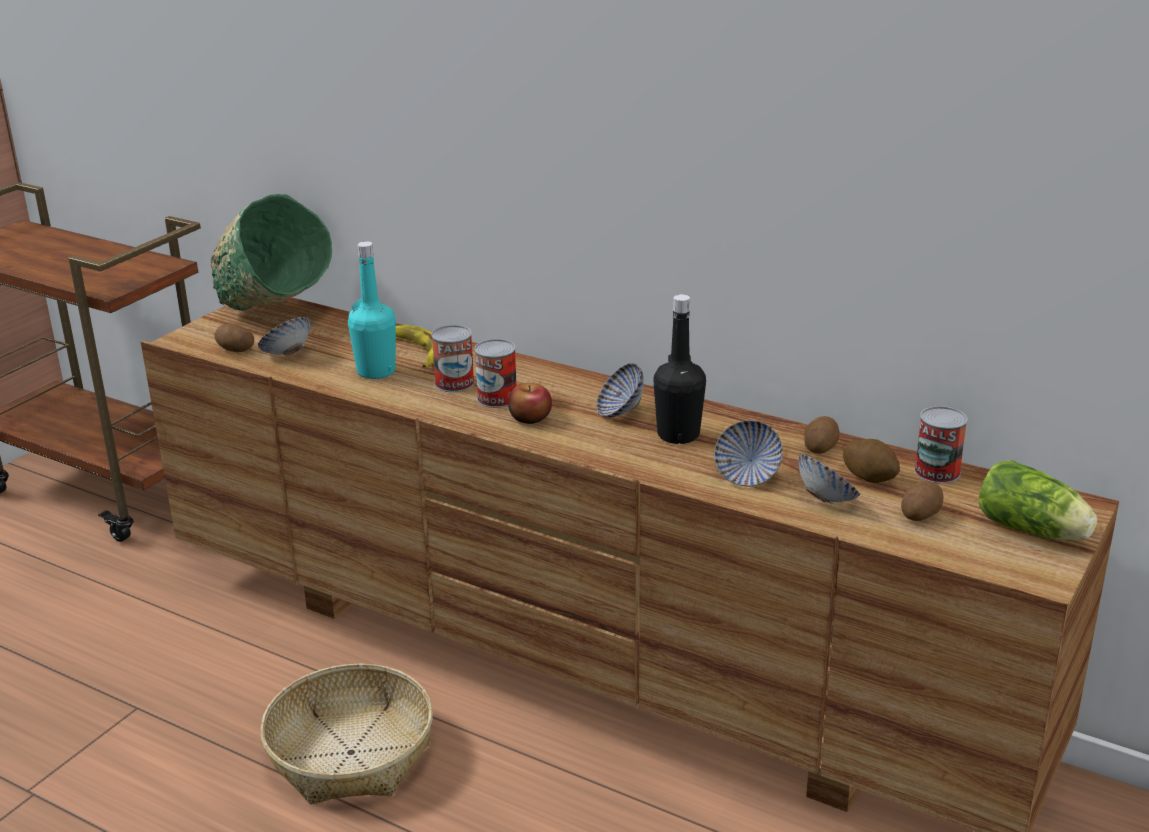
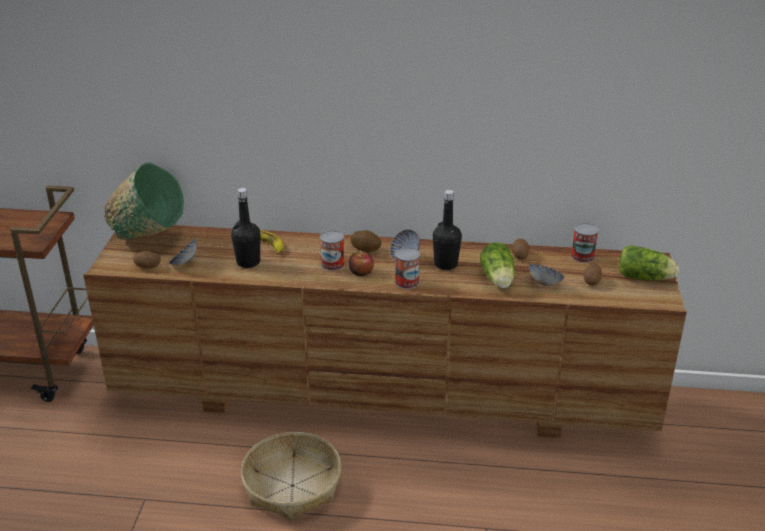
camera: 25 degrees left, 5 degrees up
(376, 371) = (248, 262): turquoise bottle -> black bottle
(454, 383) = (300, 260): can -> can (407, 282)
(747, 476) = (498, 280): bowl -> lettuce
(870, 476) = (554, 266): potato -> potato (366, 249)

